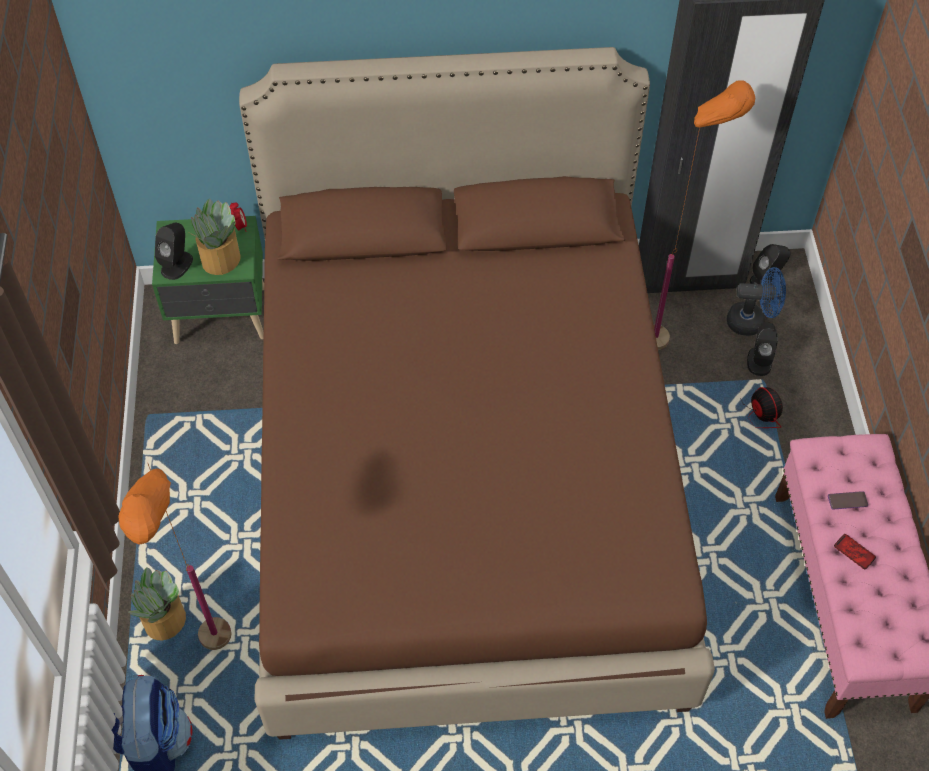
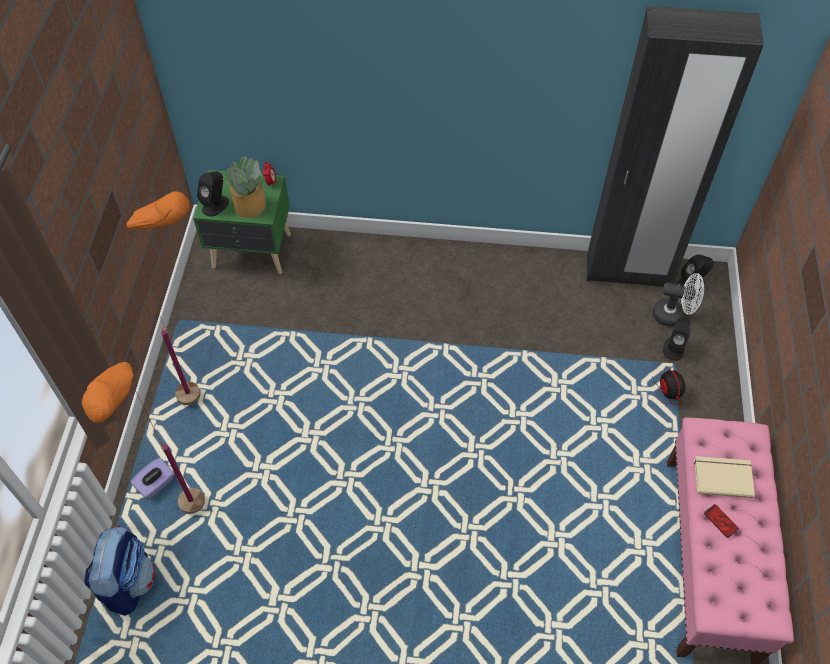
camera: 10 degrees right, 0 degrees up
(164, 621) = (156, 484): potted plant -> purple tissue box
(464, 477) = (414, 406): brown bed -> none
(670, 330) = (605, 313): orange floor lamp -> orange floor lamp (209, 388)
(752, 321) = (673, 315): blue fan -> white fan
(847, 501) = (722, 476): phone -> beige book

